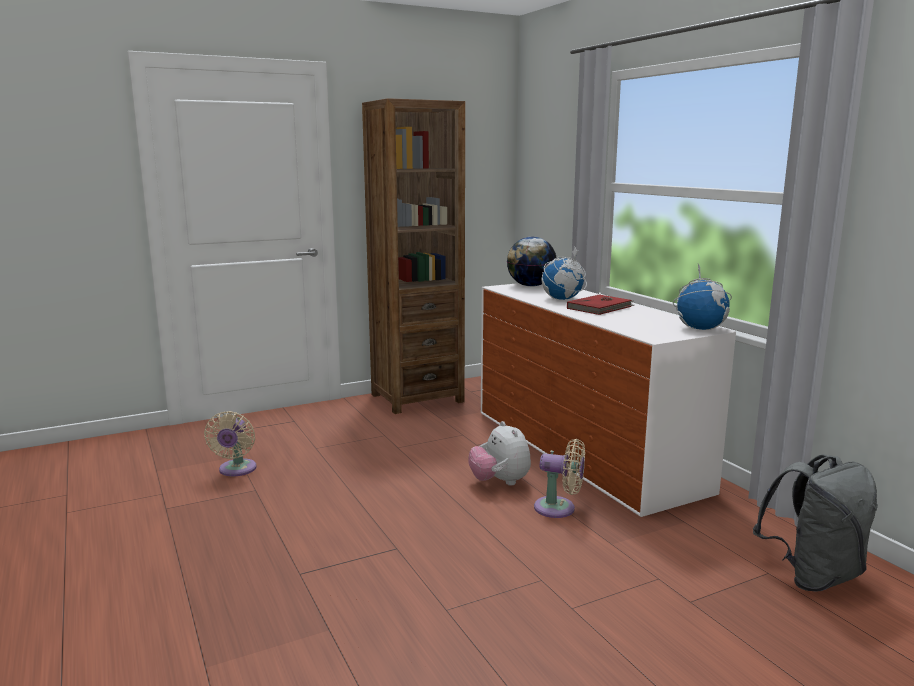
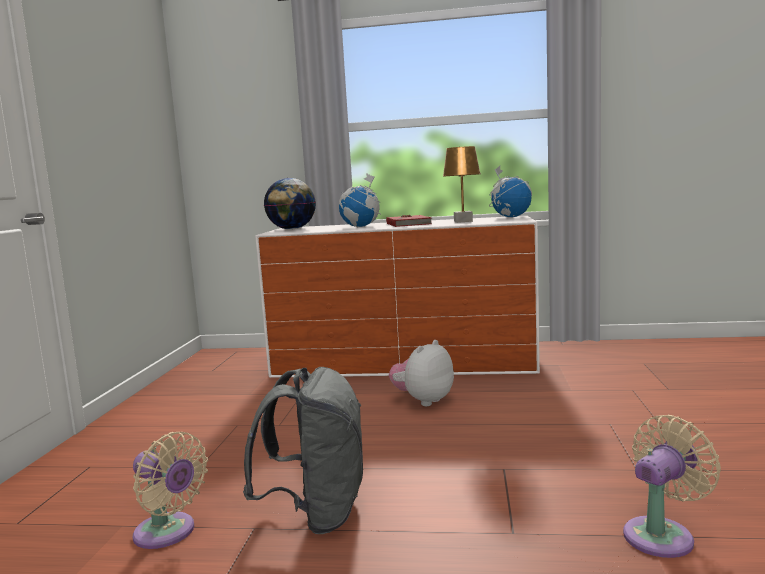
camera: 55 degrees left, 5 degrees down
(417, 398) = (176, 393): brown bookcase -> none
(500, 482) = (423, 400): plush toy -> plush toy turned 120 degrees clockwise
(559, 508) = (498, 392): beige fan -> beige fan (662, 534)
(635, 320) = (463, 221): none -> brown table lamp
(813, 576) = (654, 355): grey backpack -> grey backpack (317, 514)

